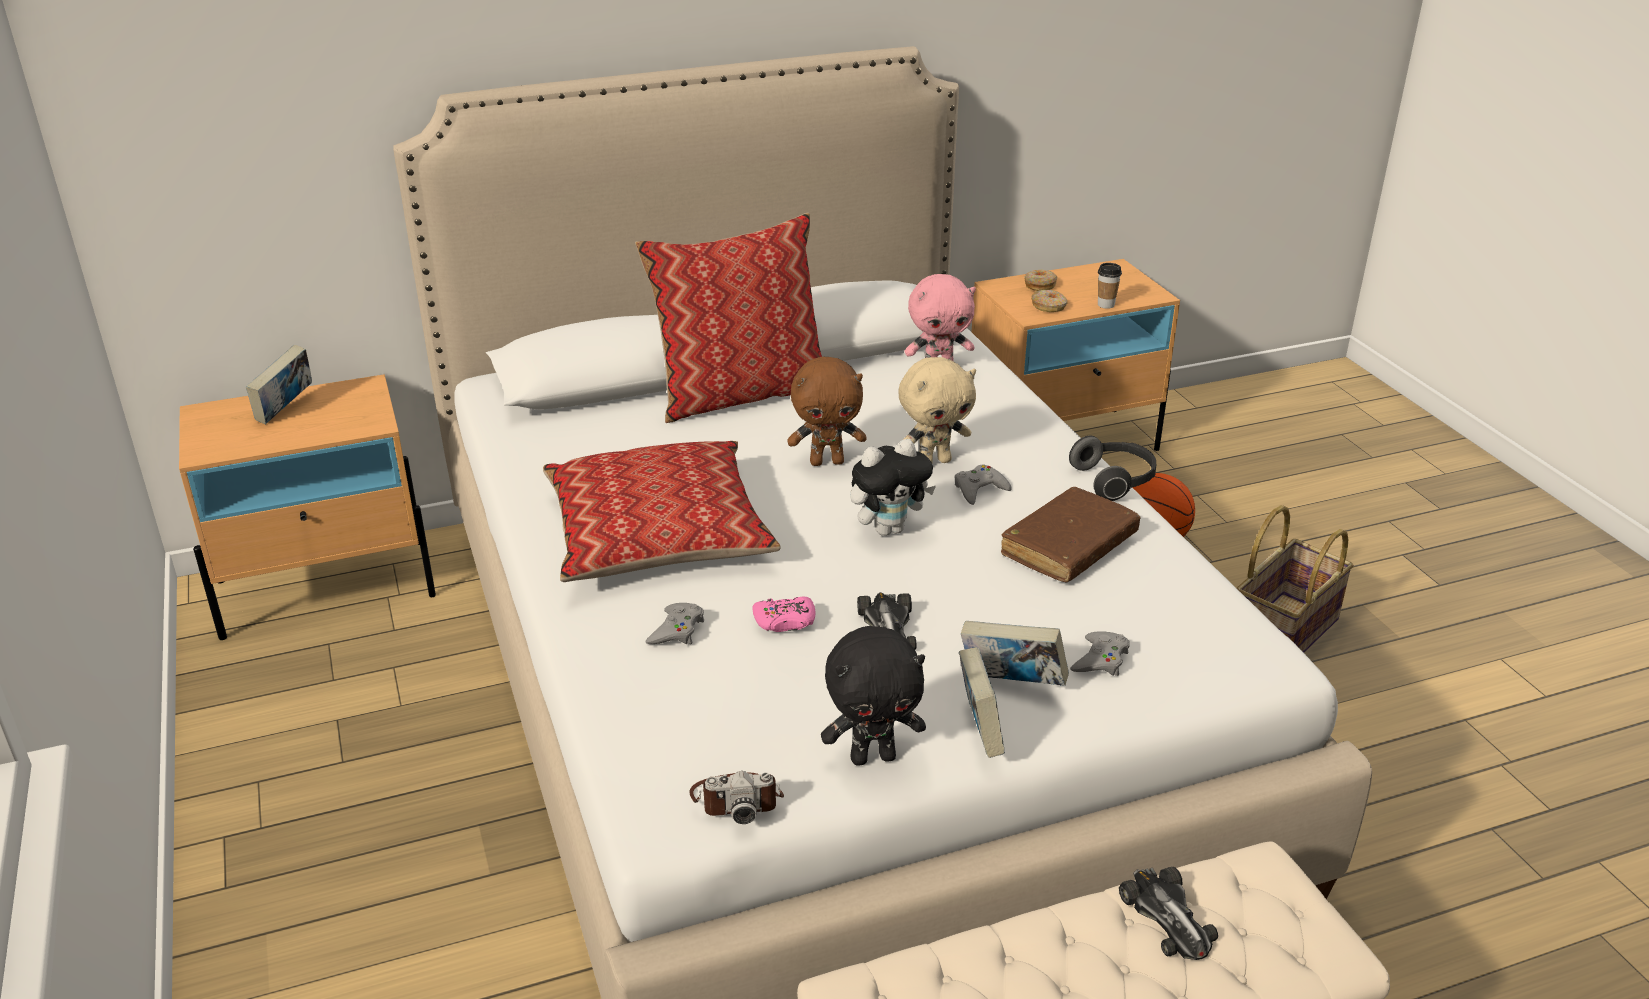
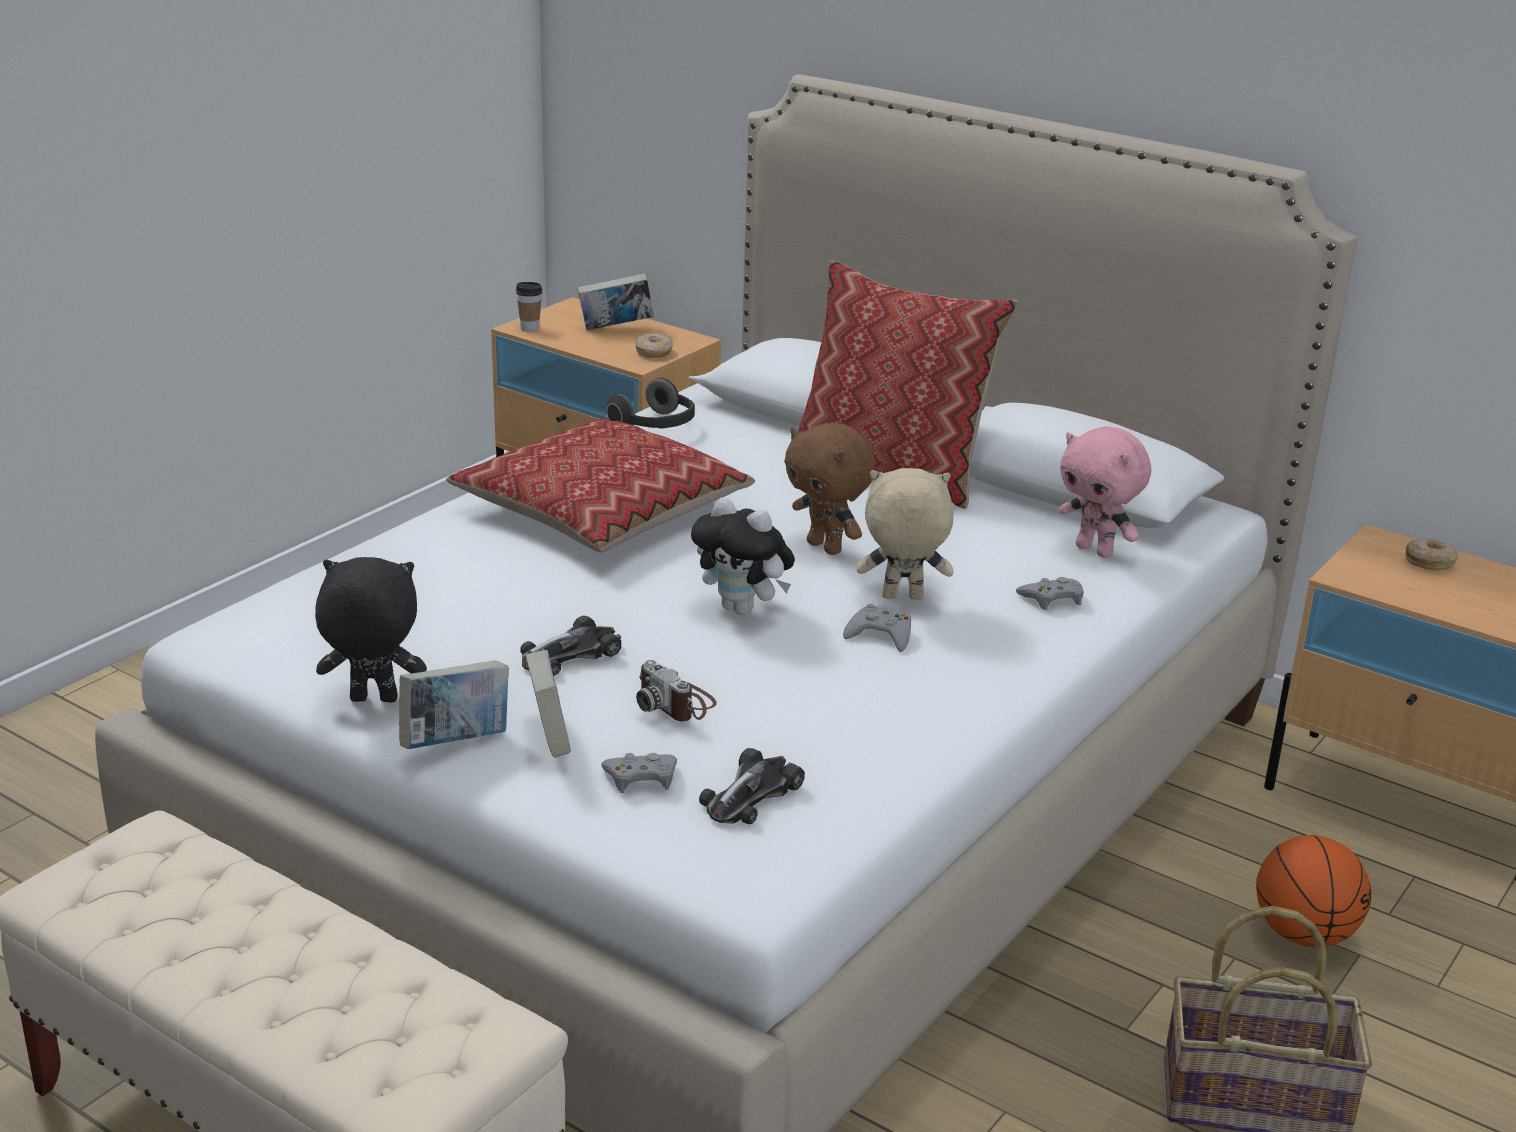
camera: 55 degrees right, 5 degrees down
(677, 630) = (463, 562): grey game controller -> grey game controller (1052, 599)
(736, 799) = (261, 656): camera -> camera (676, 703)
(785, 621) = (523, 601): pink game controller -> none
(873, 756) = (372, 701): black plush toy -> black plush toy turned 135 degrees clockwise
(934, 462) = (902, 598): beige plush toy -> beige plush toy turned 150 degrees clockwise
(1049, 306) = (1385, 581): donut -> donut (654, 352)
(1069, 547) = (834, 712): brown book -> none
(1106, 305) = (1457, 613): cup -> cup (530, 328)
(1114, 481) = (1009, 707): headphones -> headphones (656, 427)
(1167, 917) = (371, 978): toy car -> toy car (751, 795)

